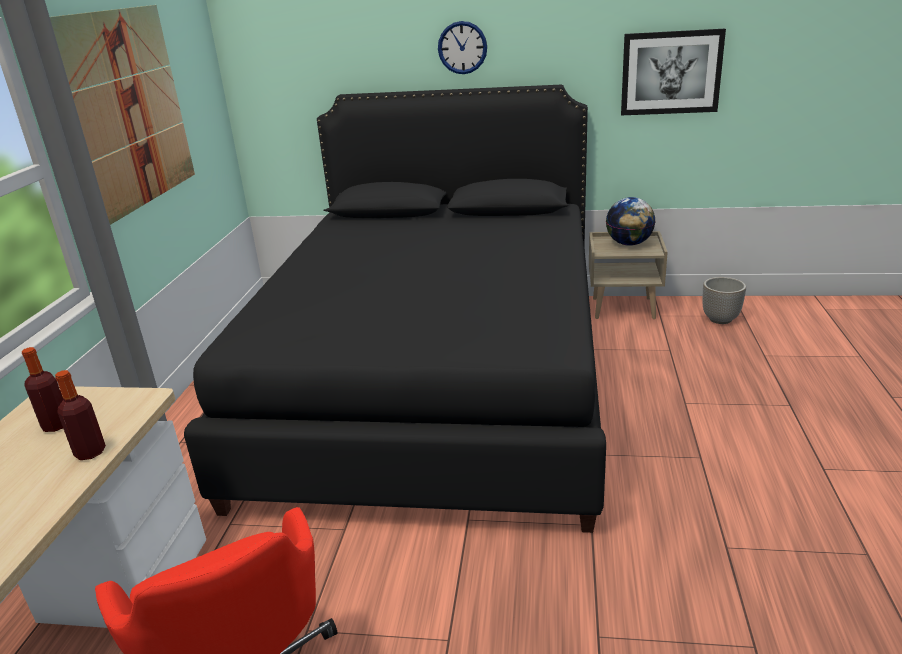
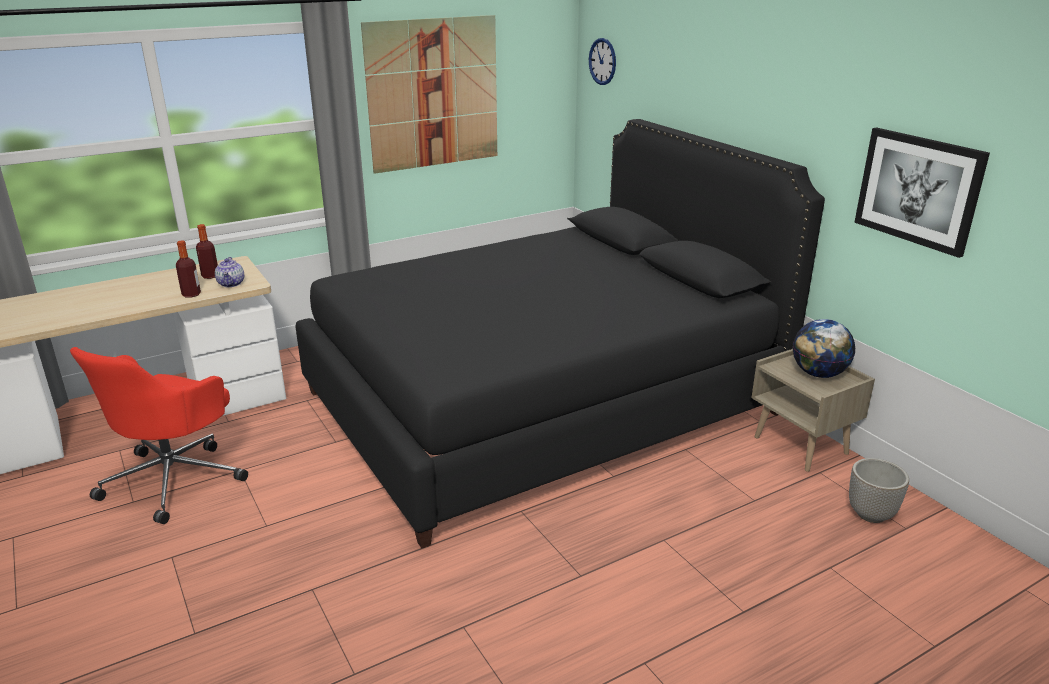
camera: 50 degrees right, 0 degrees up
(115, 414) = (231, 284): none -> teapot
(462, 47) = (732, 101): wall clock -> wall clock (602, 61)

